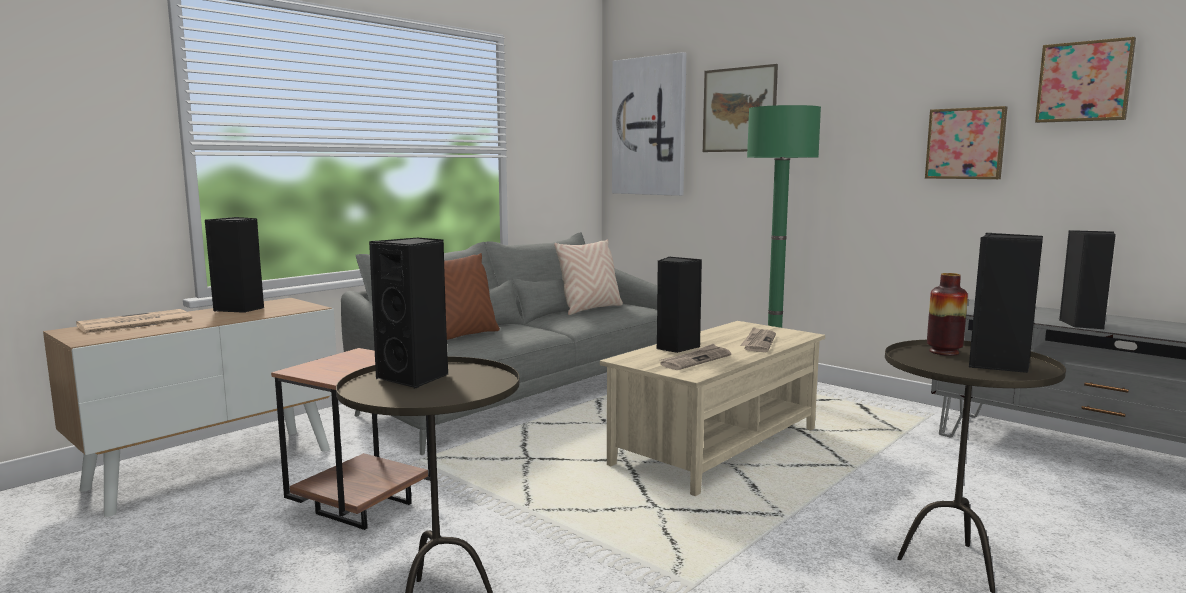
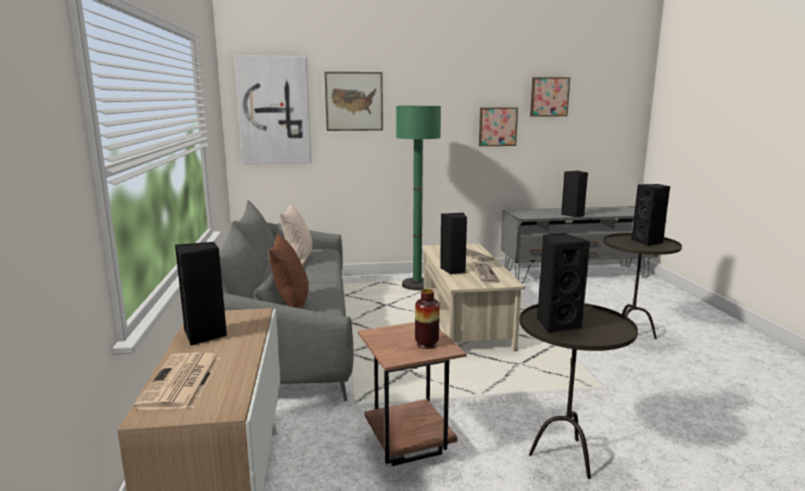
camera: 50 degrees left, 5 degrees up
(944, 352) = (620, 241): vase -> vase (426, 344)

